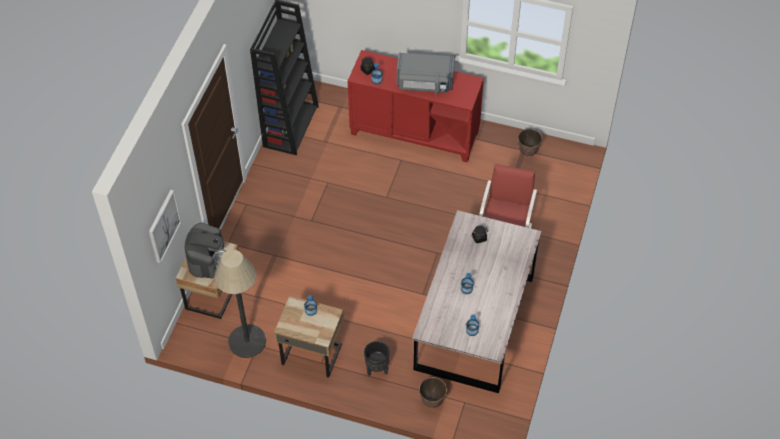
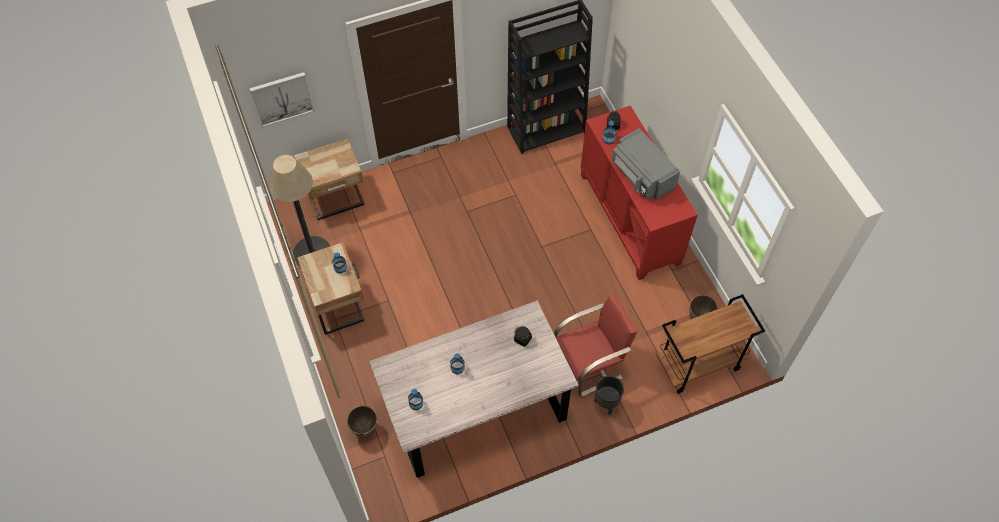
camera: 50 degrees right, 5 degrees up
(207, 259) = (329, 161): coffee machine -> none
(376, 369) = (362, 364): black planter -> black planter (606, 403)
(560, 177) = (698, 365): none -> brown cart

